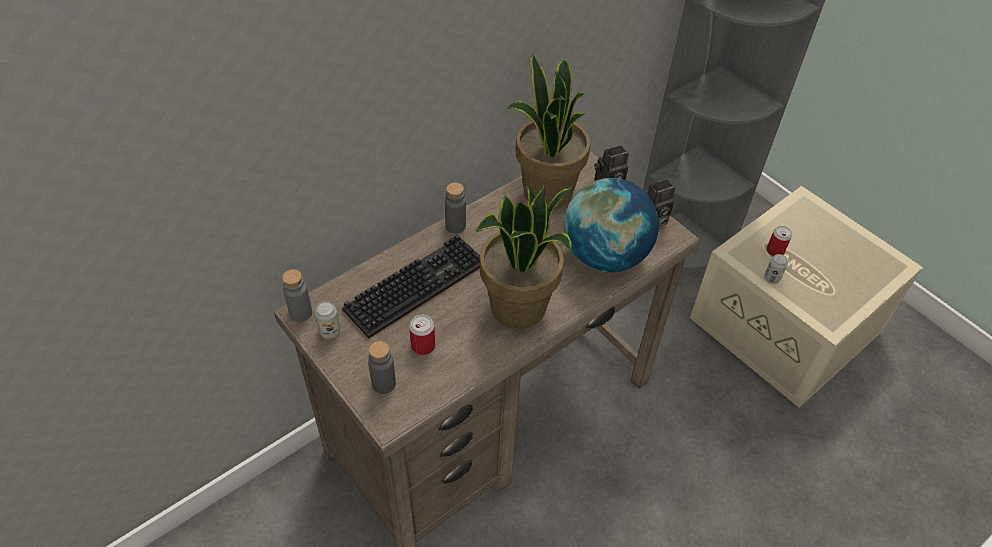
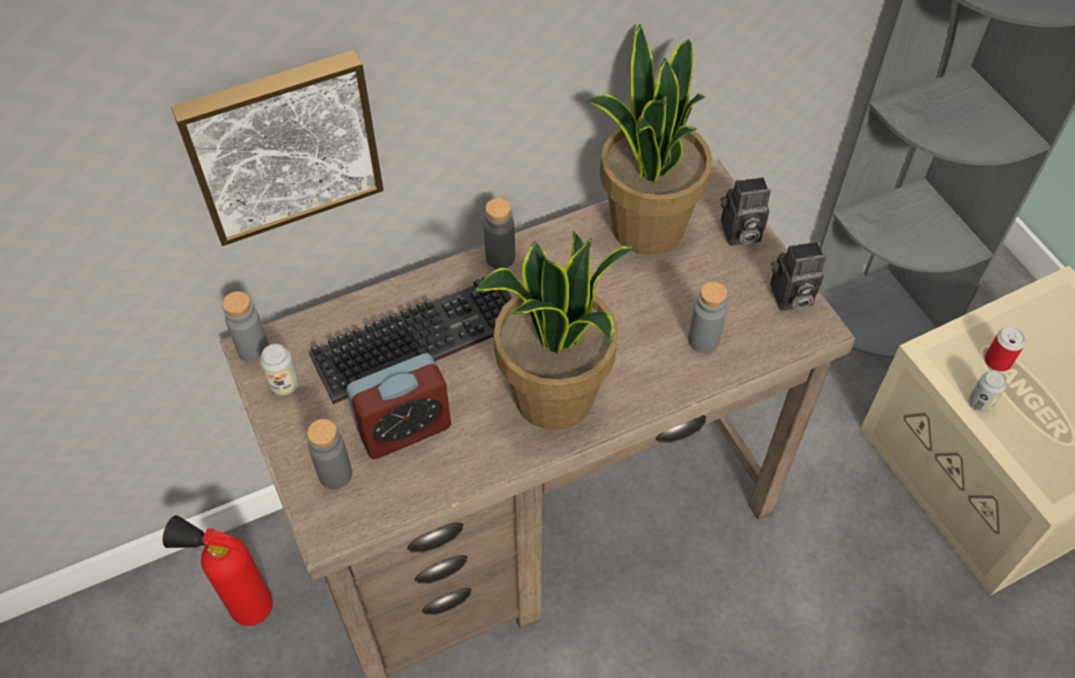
camera: 15 degrees right, 5 degrees up
(293, 518) = (243, 605): none -> fire extinguisher
(316, 158) = (282, 144): none -> picture
(423, 346) = (404, 429): can -> alarm clock
(605, 256) = (703, 340): globe -> grey bottle

